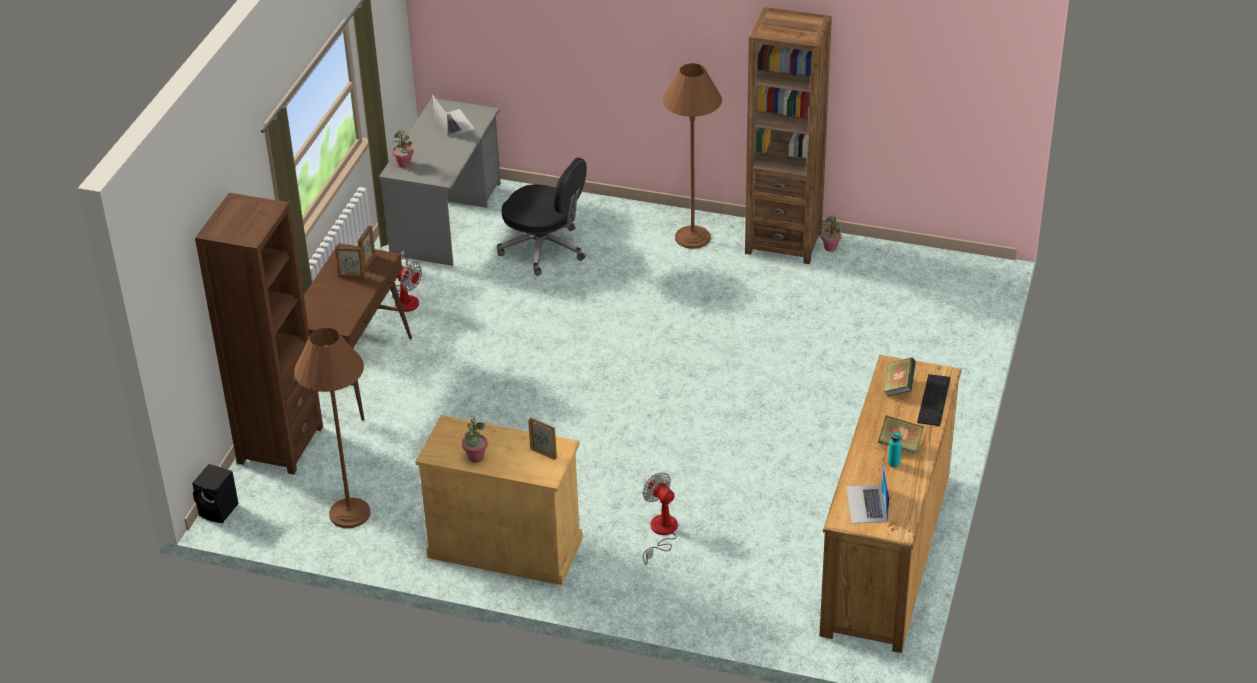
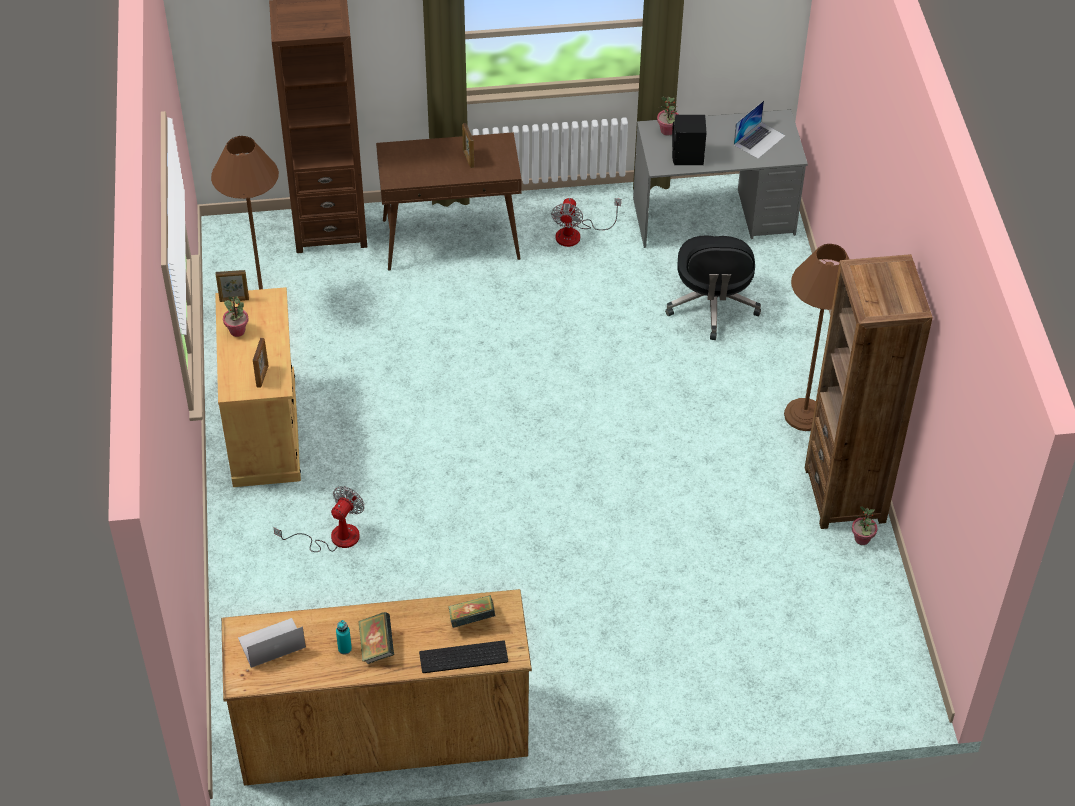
camera: 65 degrees right, 10 degrees up
(219, 510) = (230, 225): black speaker -> black speaker (687, 157)
(368, 261) = (496, 162): picture frame -> picture frame (234, 300)

